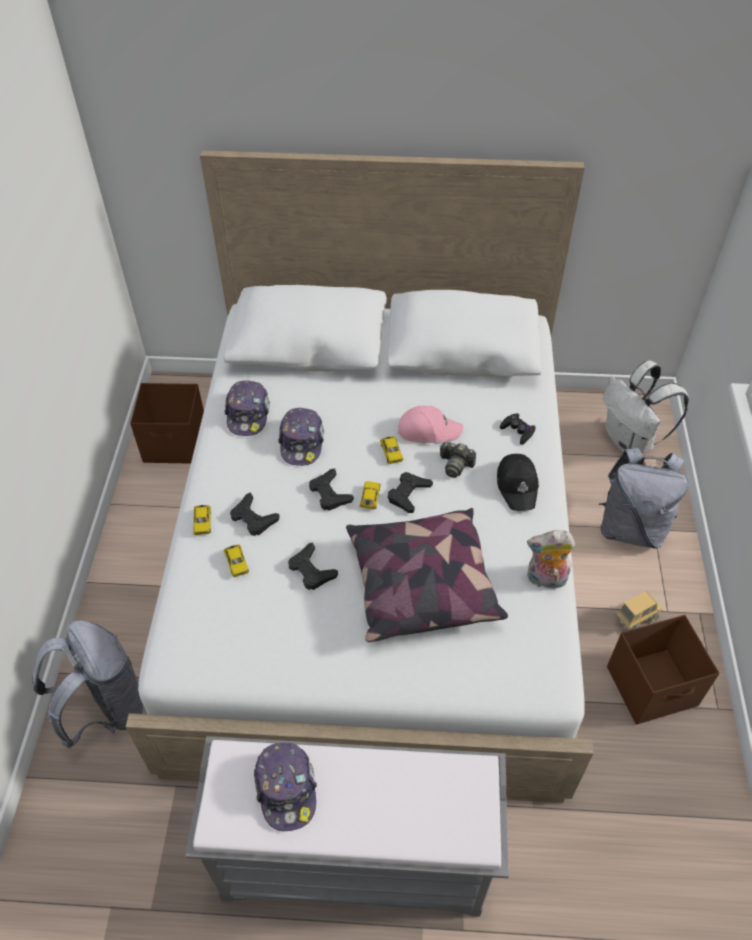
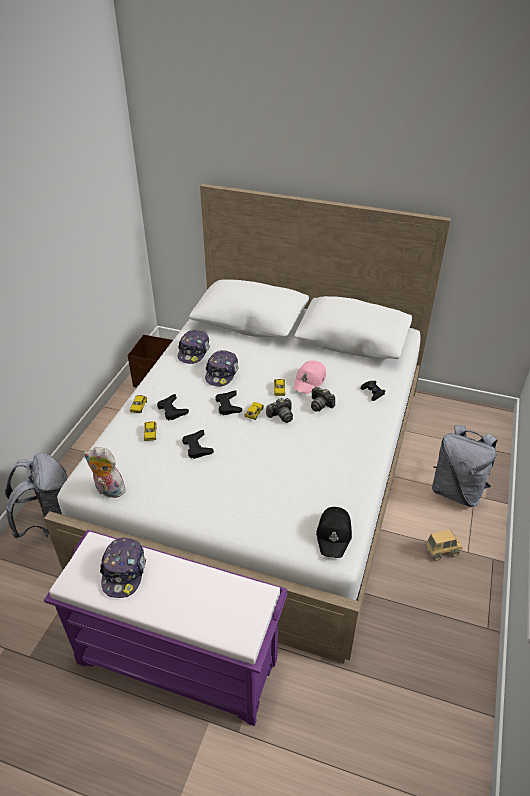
camera: 15 degrees right, 10 degrees down
(356, 857) = (179, 660): grey bench -> purple bench
(408, 494) = (281, 416): black game controller -> camera
(421, 584) = (268, 470): pillow -> none
(428, 430) = (310, 381): pink cap -> pink cap turned 105 degrees clockwise
(517, 485) = (360, 425): black cap -> black cap (334, 535)
(545, 580) = (358, 485): plush toy -> plush toy (108, 491)
(630, 441) = (474, 435): white backpack -> none
(653, 687) = (440, 601): brown storage box -> none

